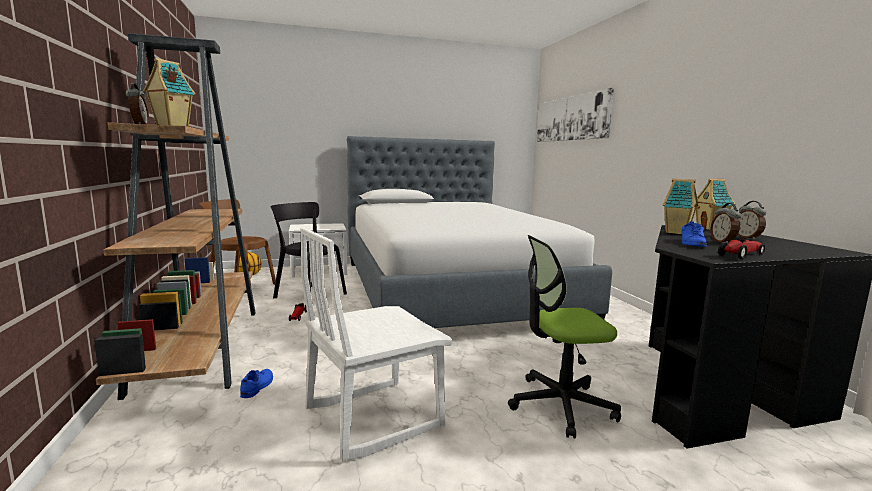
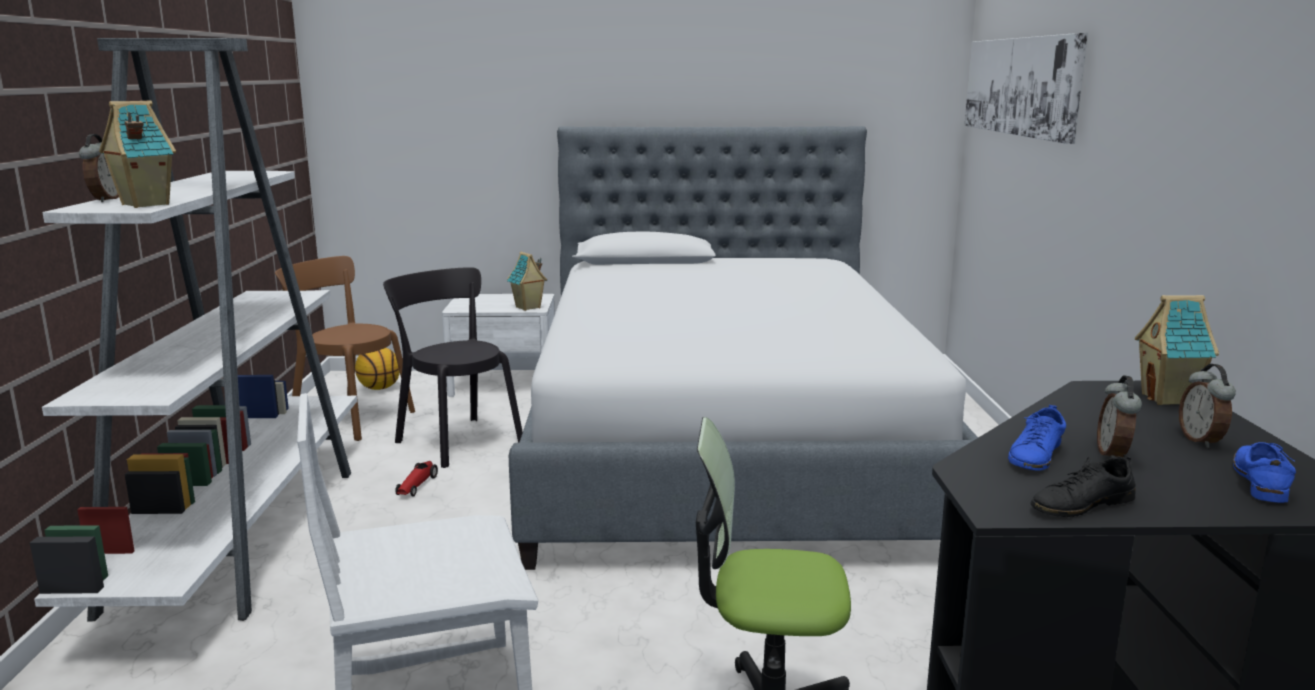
camera: 15 degrees right, 5 degrees up
(201, 346) = (240, 534): brown bookcase -> white bookcase
(257, 386) = (287, 622): blue shoe -> blue shoe (1260, 481)
(677, 232) = (1063, 412): toy house -> toy house (528, 308)
(741, 255) = (1081, 504): toy car -> black shoe

